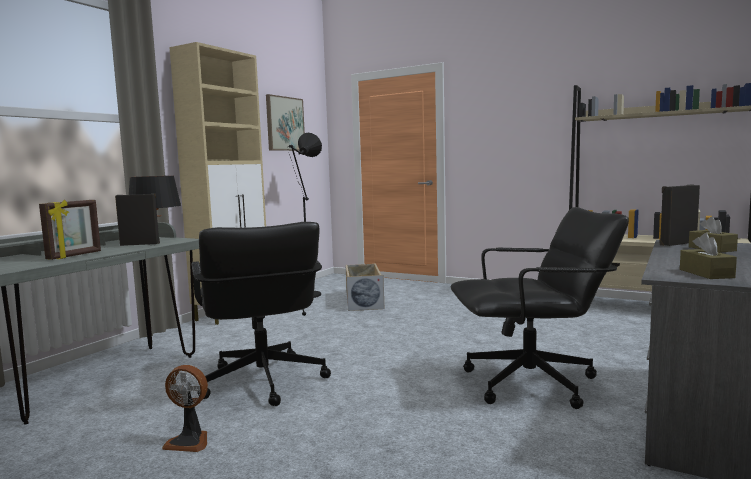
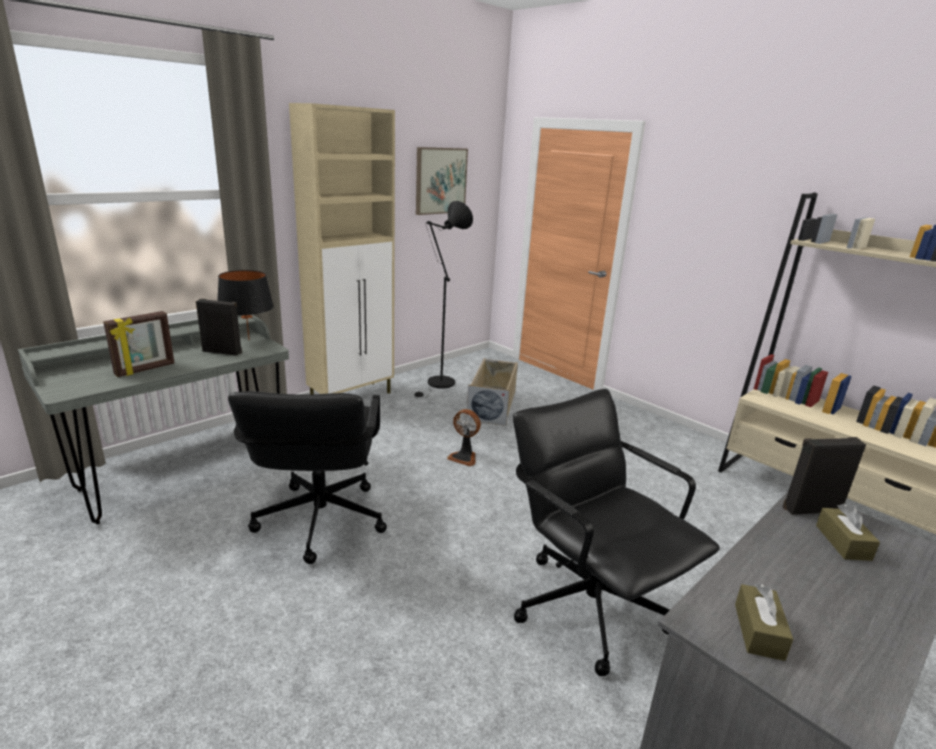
camera: 15 degrees right, 15 degrees up
(190, 441) = (210, 593): fan -> fan (464, 457)
(532, 383) = (589, 606): black office chair -> black office chair turned 135 degrees counterclockwise

